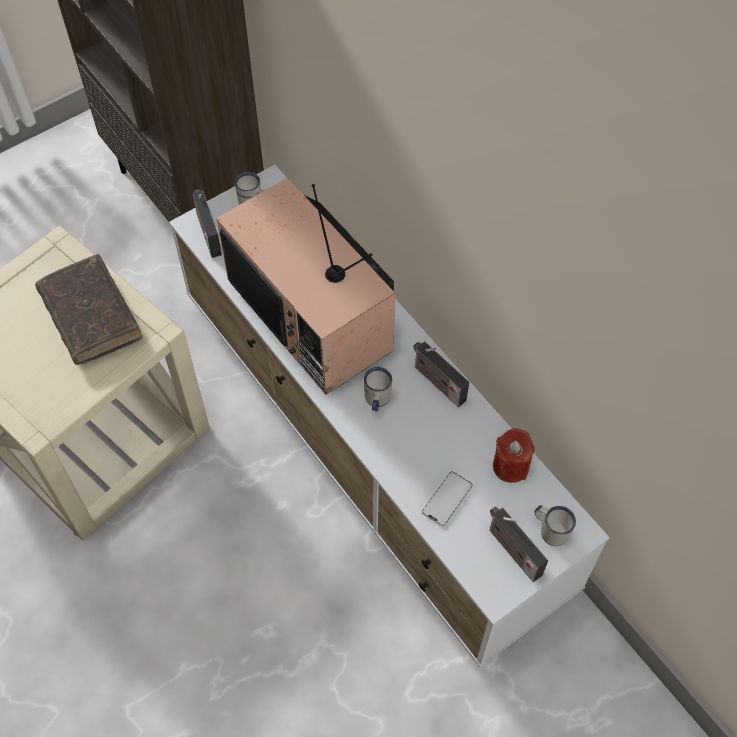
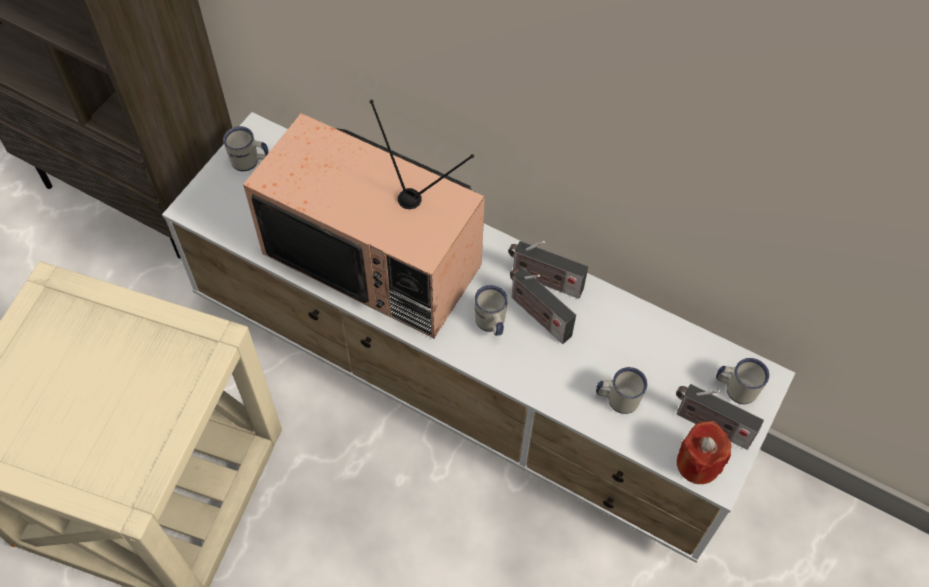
camera: 25 degrees left, 0 degrees up
(91, 316) = (130, 351): brown book -> none
(207, 232) = (213, 210): radio -> radio (537, 315)
(447, 499) = (617, 399): phone -> white mug
(510, 466) = (662, 339): red candle -> red candle (698, 463)

